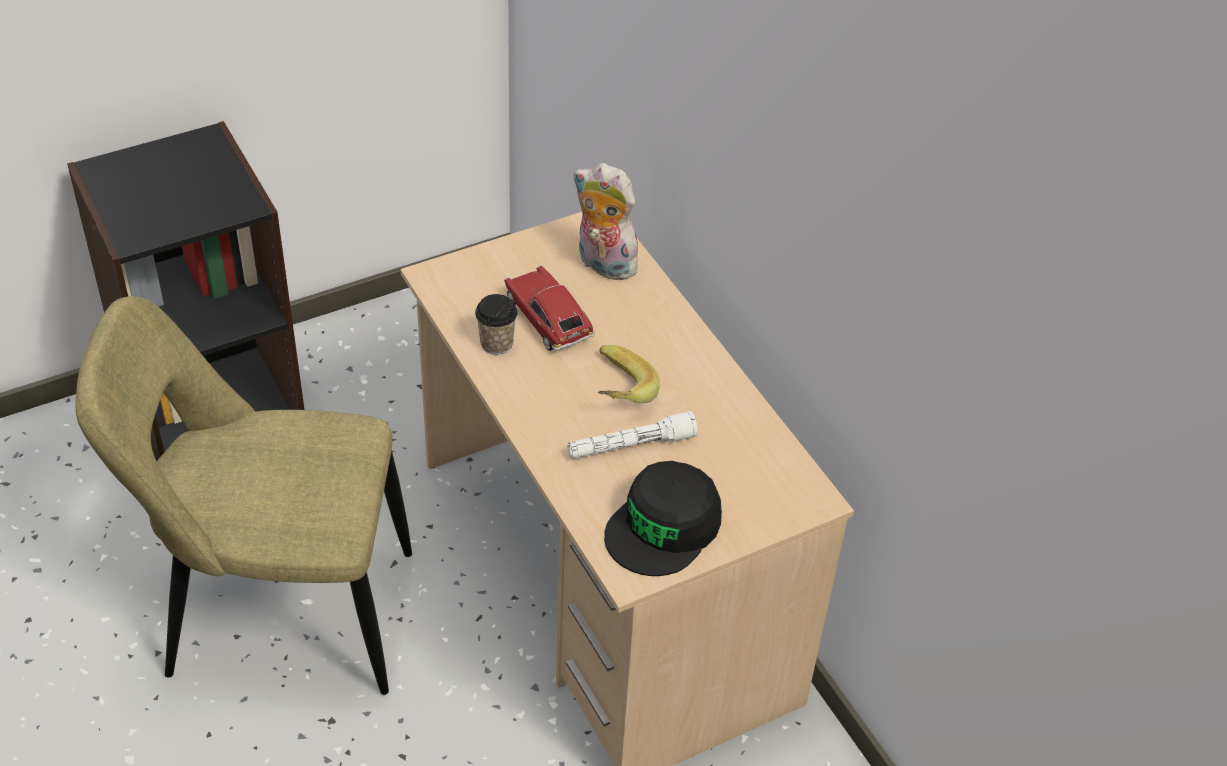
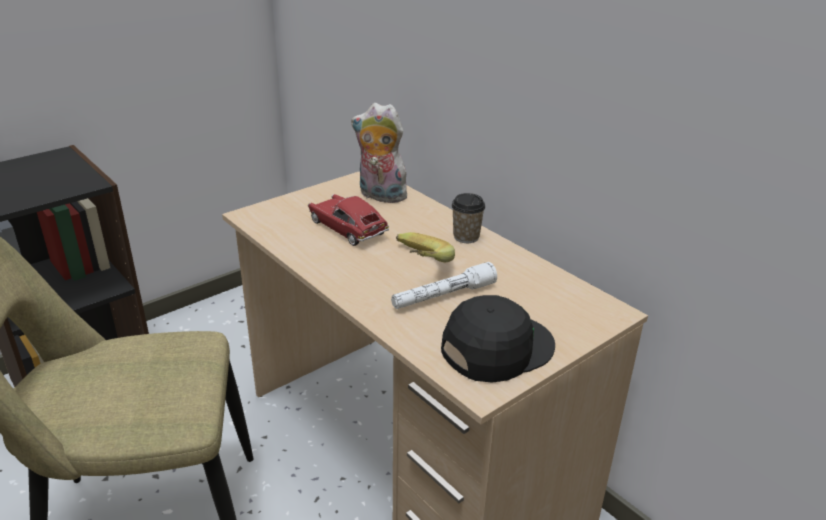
camera: 10 degrees left, 15 degrees down
(496, 343) = (310, 247): cup -> cup (466, 237)
(664, 527) = (496, 348): black cap -> black cap turned 150 degrees counterclockwise

